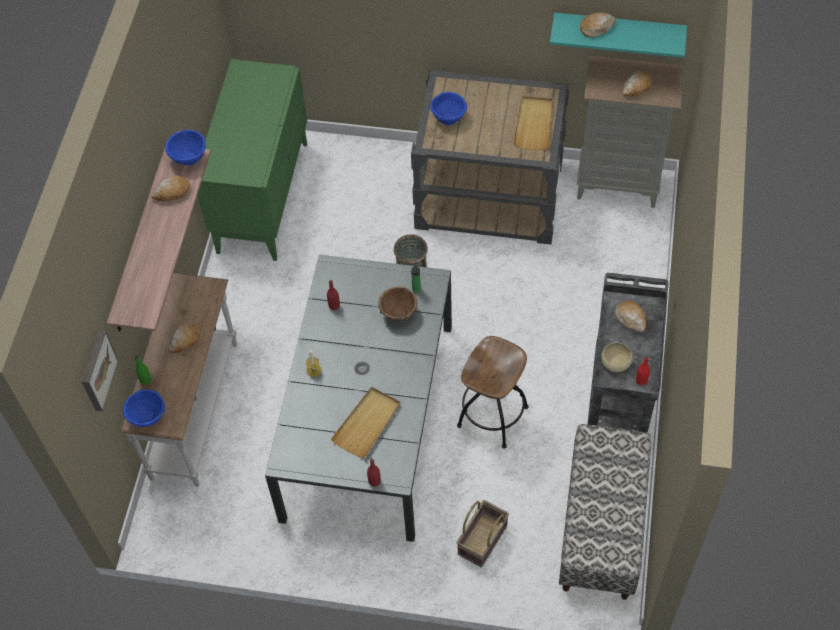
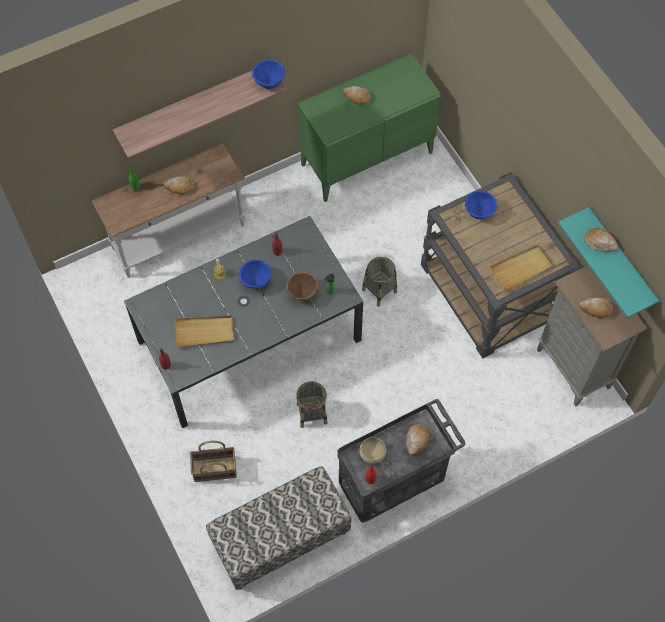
camera: 50 degrees right, 5 degrees up
(97, 370) = (82, 150): picture -> none
(148, 417) = (111, 207): blue bowl -> blue bowl (256, 281)
(172, 192) = (235, 93): bread -> bread (356, 97)
(492, 416) = (312, 413): brown stool -> basket

